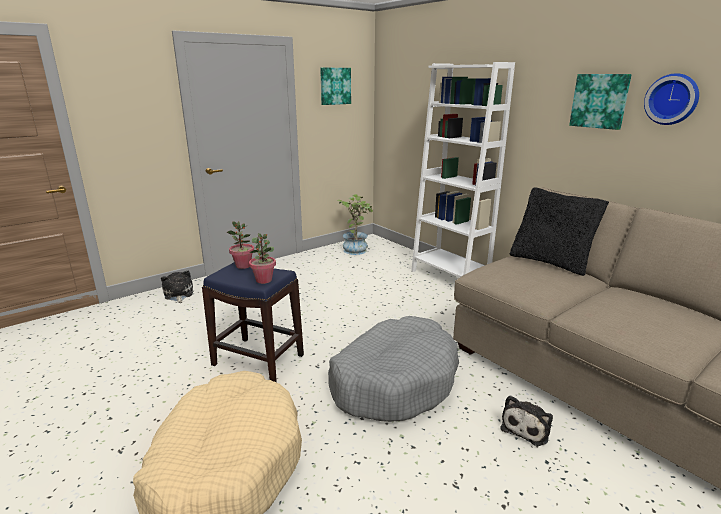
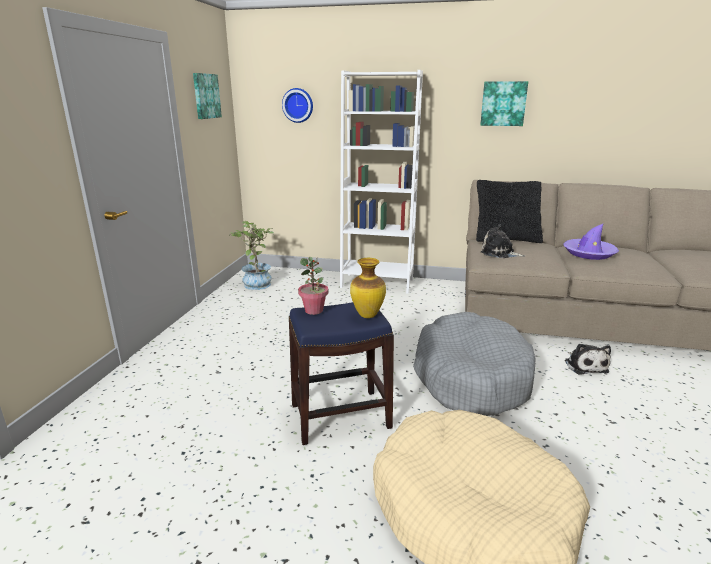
camera: 40 degrees left, 0 degrees up
(178, 294) = (119, 397): plush toy -> plush toy (499, 253)
(264, 280) = (367, 315): potted plant -> vase
(617, 302) = (589, 253): none -> purple hat
(672, 99) = (559, 100): wall clock -> wall clock (298, 105)

